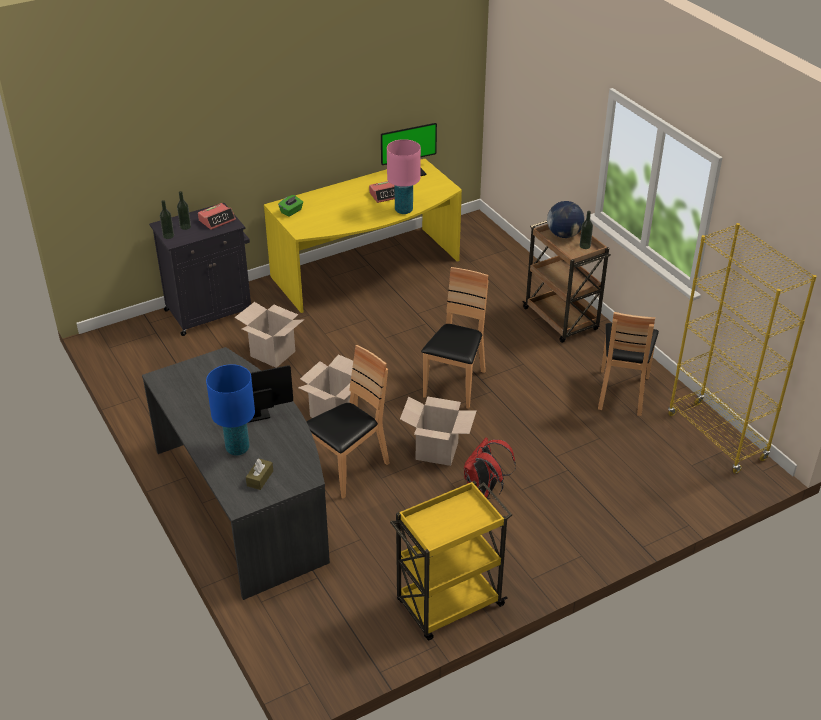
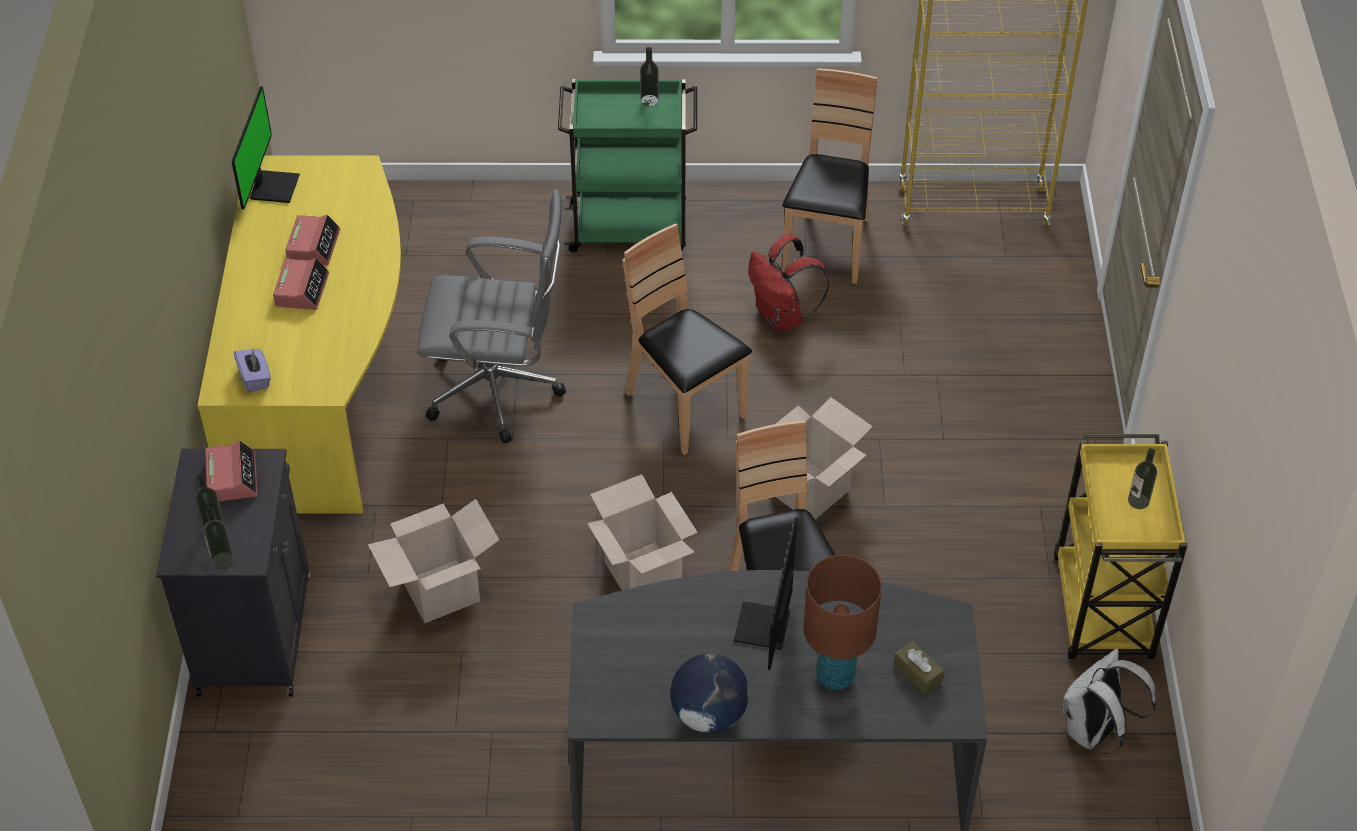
camera: 60 degrees left, 10 degrees up
(237, 449) = (835, 676): blue table lamp -> brown table lamp
(291, 211) = (255, 378): green tissue box -> purple tissue box
(354, 631) = (1094, 732): none -> white backpack
(355, 202) = (302, 290): none -> alarm clock
(404, 210) = (377, 244): pink table lamp -> none
(410, 323) = (500, 391): none -> grey office chair
(452, 524) = (1138, 501): none -> bottle
(484, 492) = (923, 479): red backpack -> red backpack (782, 317)
(561, 320) = (631, 227): brown cart -> green cart
(564, 235) = (605, 107): globe -> globe (709, 714)
(622, 392) = (827, 246): brown chair -> brown chair turned 120 degrees counterclockwise

